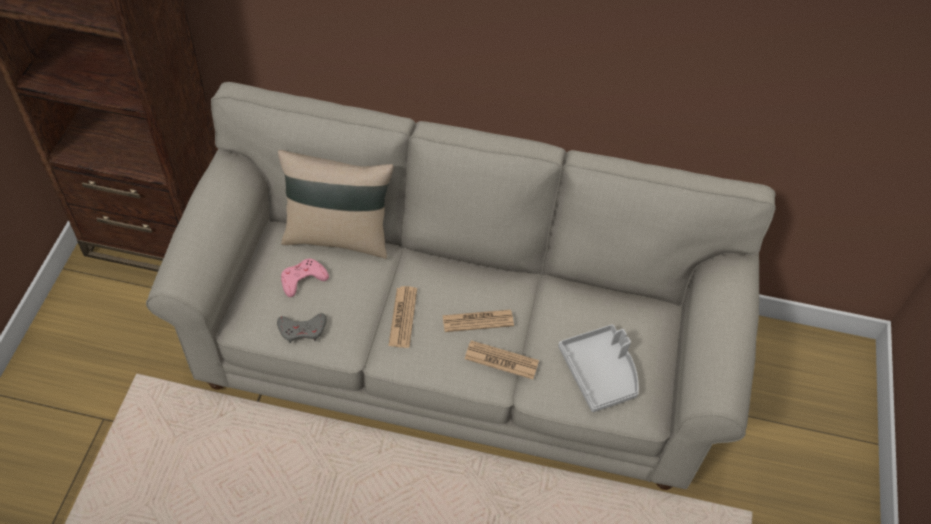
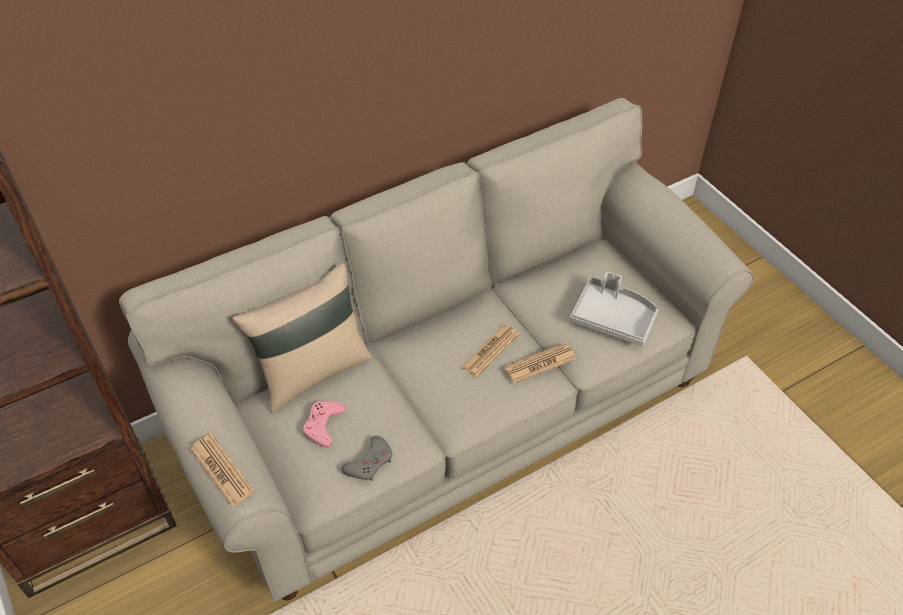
camera: 40 degrees left, 5 degrees down
(403, 317) = (433, 392): newspaper -> newspaper (222, 470)

